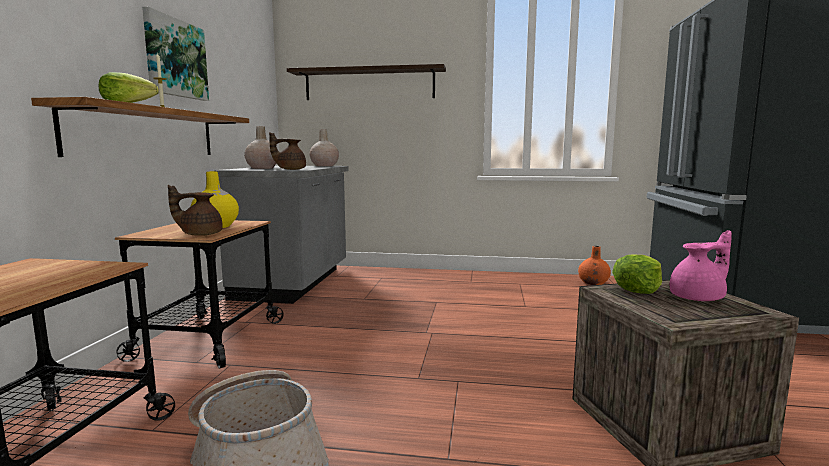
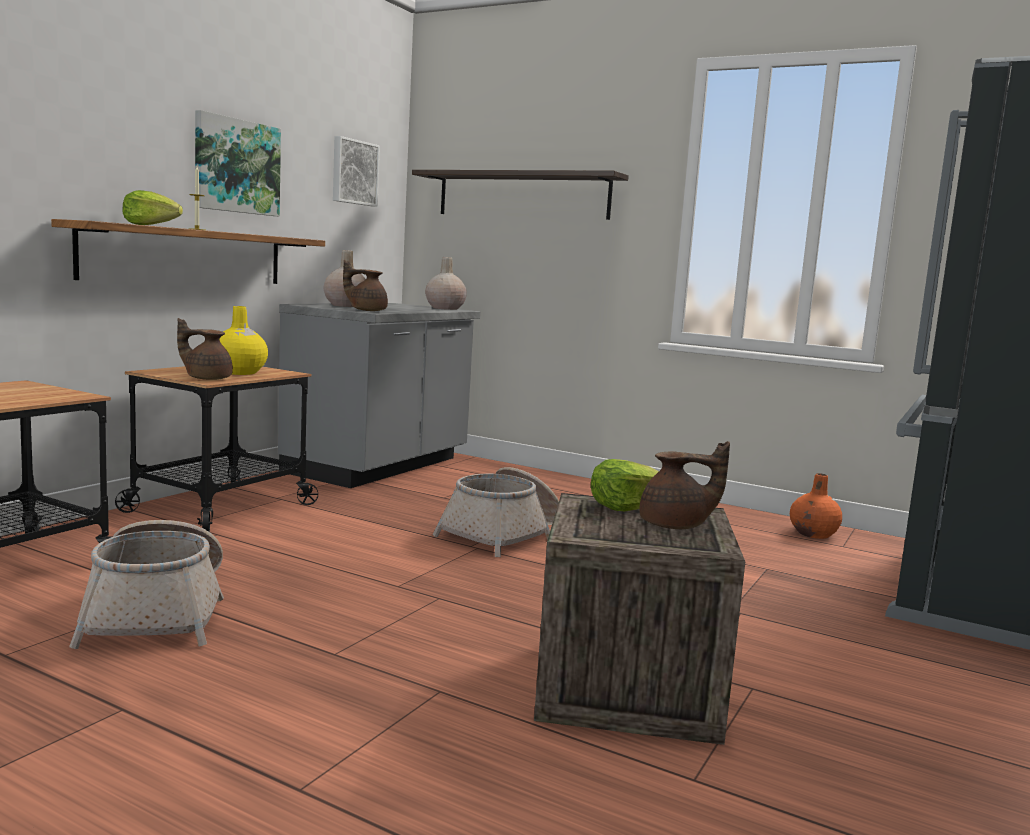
camera: 20 degrees right, 0 degrees up
(247, 69) = (353, 172): none -> picture
(436, 319) = (503, 535): none -> basket
(699, 298) = (675, 526): pink teapot -> brown teapot

